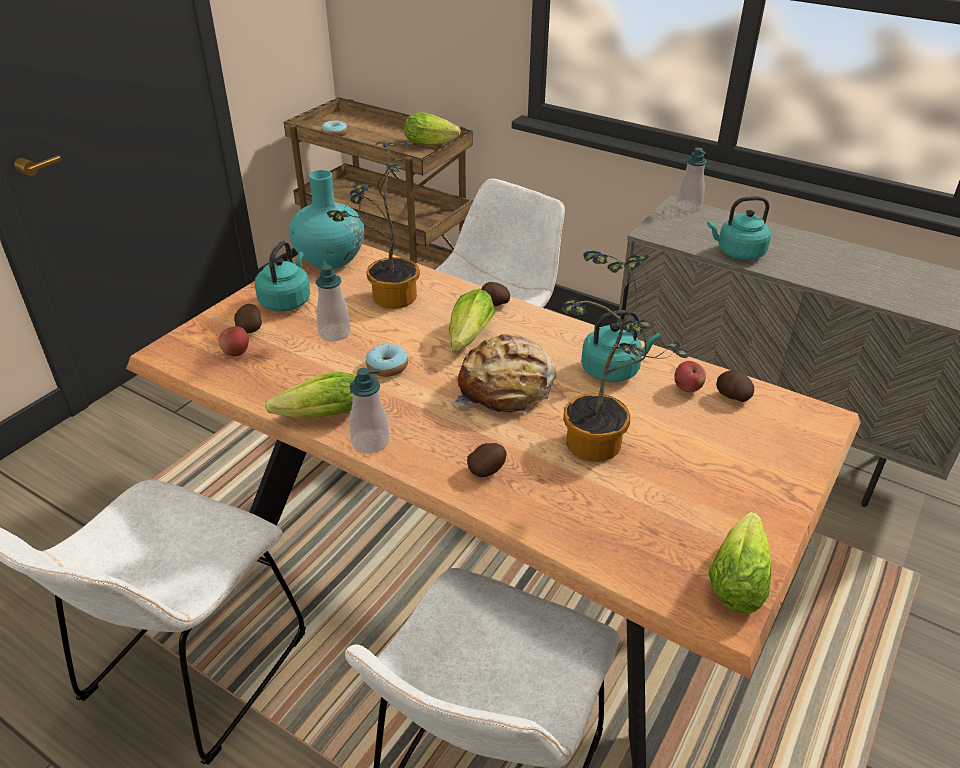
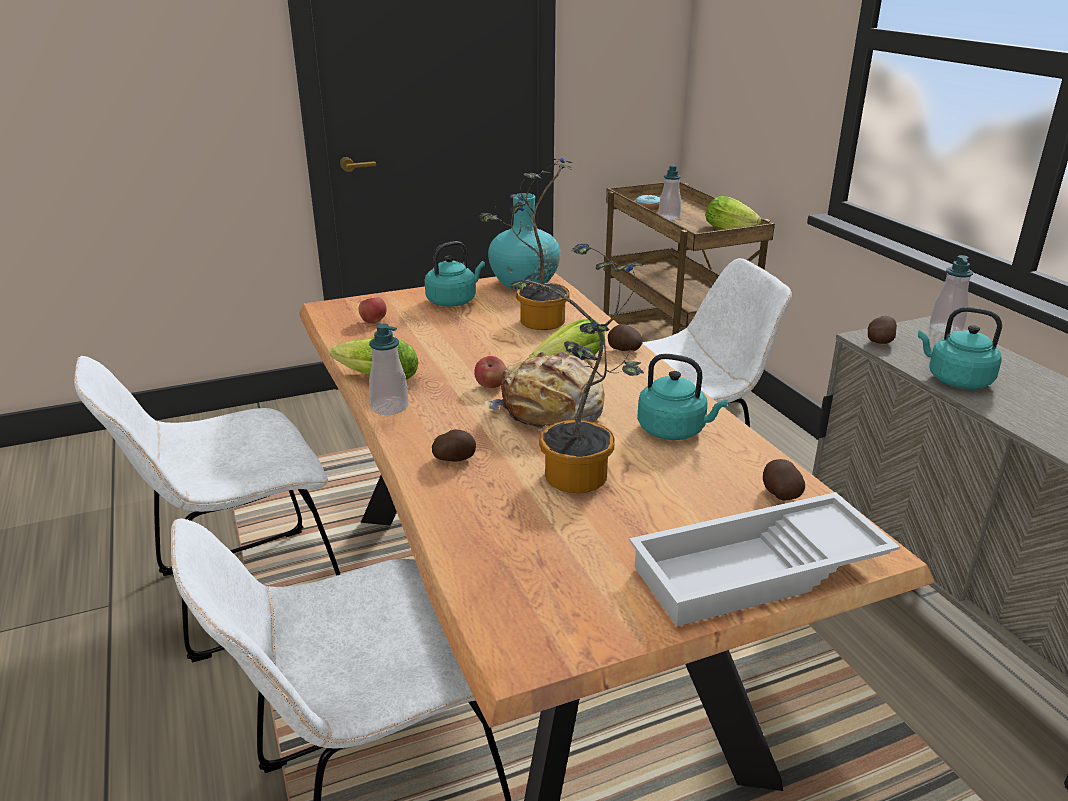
camera: 35 degrees right, 10 degrees down
(250, 328) = (403, 310): potato -> potato (880, 341)
(334, 333) = (461, 331): soap dispenser -> soap dispenser (669, 217)
(387, 367) = (471, 364): donut -> none
(687, 388) = (735, 470): apple -> apple (491, 386)
(739, 576) = (577, 634): lettuce -> none
(785, 467) = (759, 572): none -> white tray

